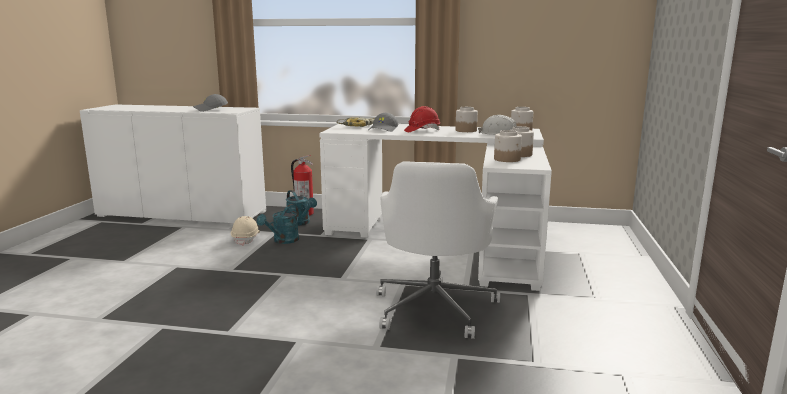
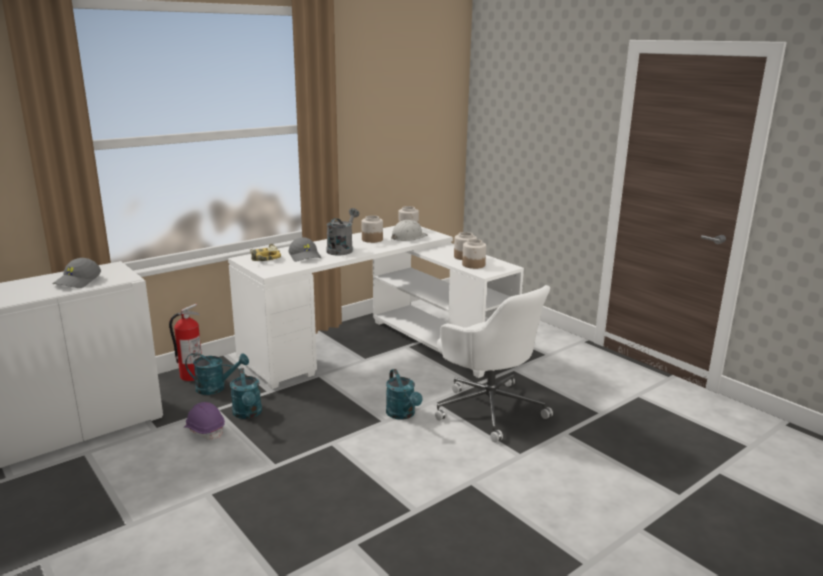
camera: 50 degrees left, 5 degrees up
(246, 239) = (205, 430): beige hard hat -> purple hard hat
(363, 281) = (403, 414): none -> turquoise watering can
(422, 131) = (342, 249): red hard hat -> grey watering can

